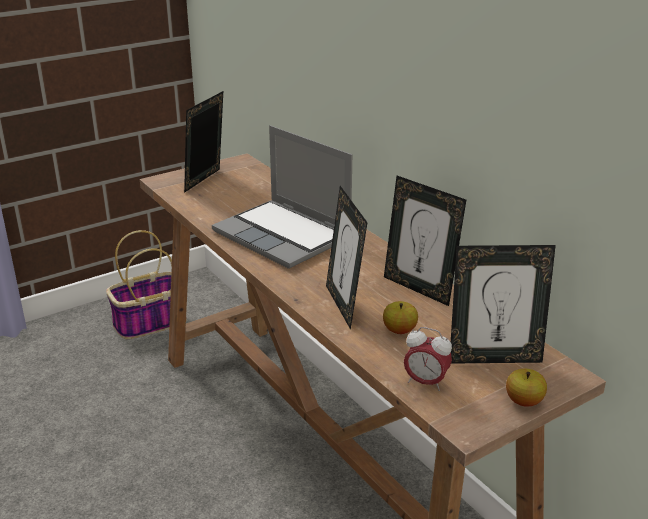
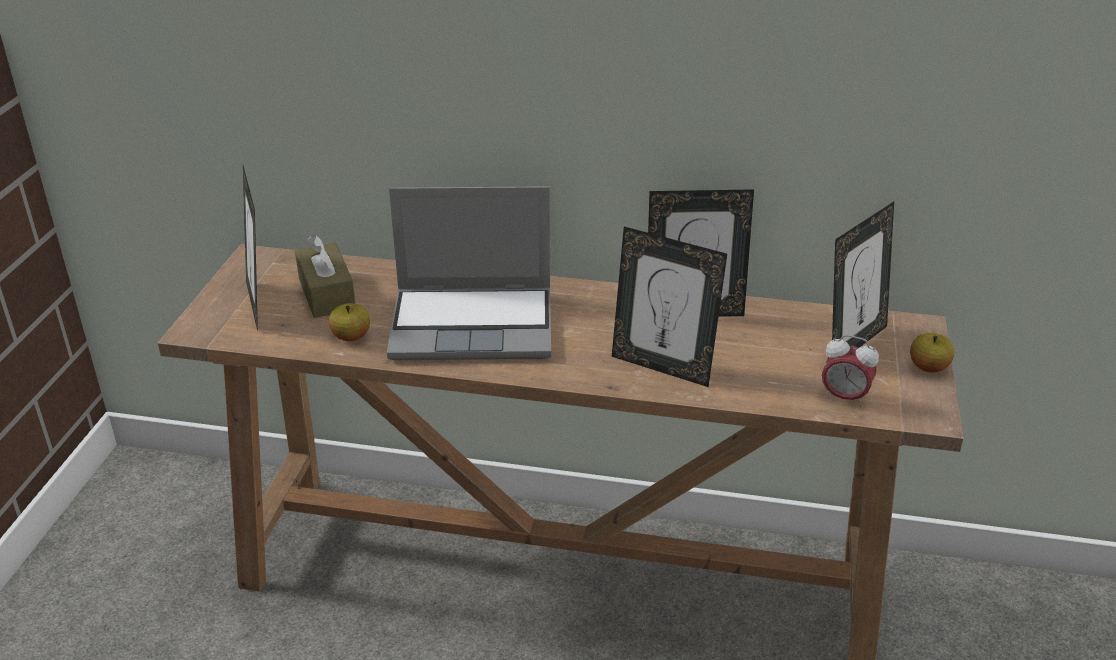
camera: 45 degrees left, 5 degrees up
(149, 323) = (143, 560): basket -> none
(243, 190) = (327, 294): none -> brown tissue box
(399, 330) = (747, 363): apple -> apple (351, 337)
(425, 382) = (844, 397): alarm clock -> alarm clock turned 45 degrees clockwise

